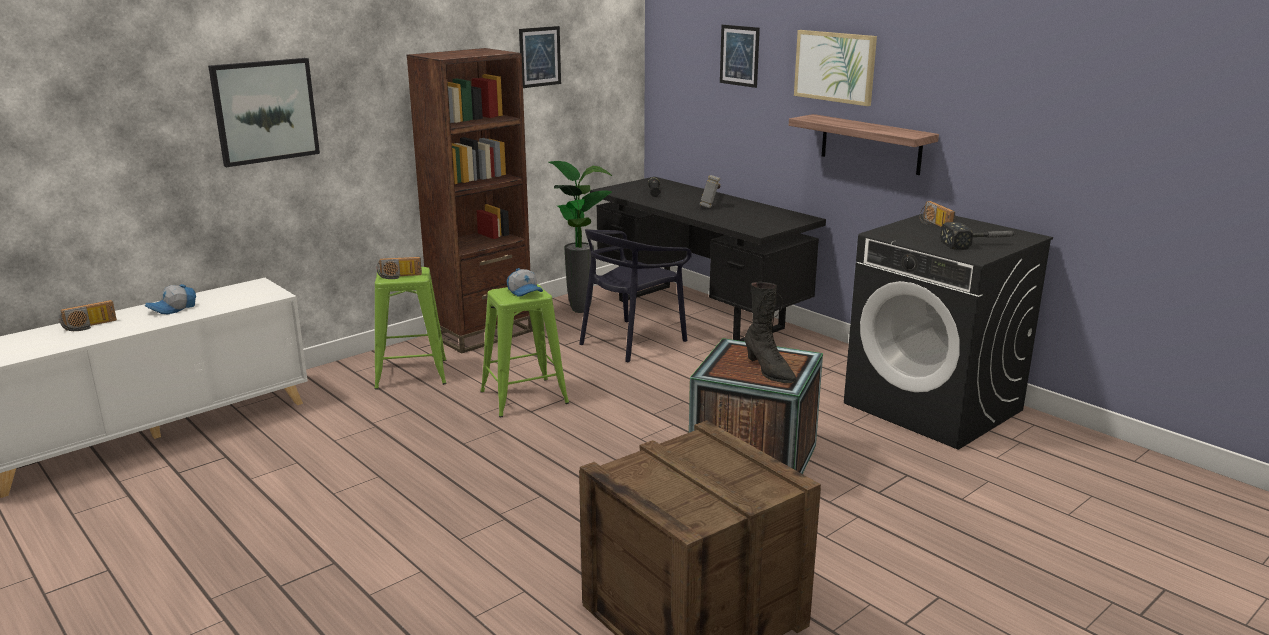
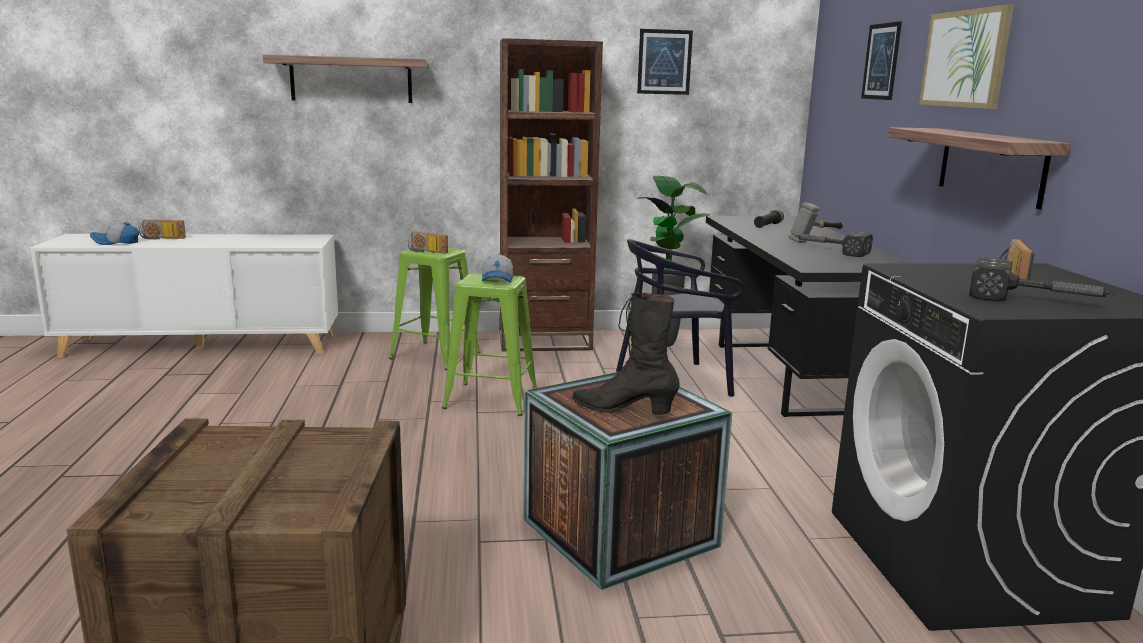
camera: 35 degrees right, 5 degrees down
(173, 309) = (230, 239): cap -> cap (116, 242)
(265, 111) = (351, 79): picture -> shelf
(738, 211) = (829, 250): none -> hammer
(769, 371) = (623, 410): black boot -> black boot turned 105 degrees clockwise

